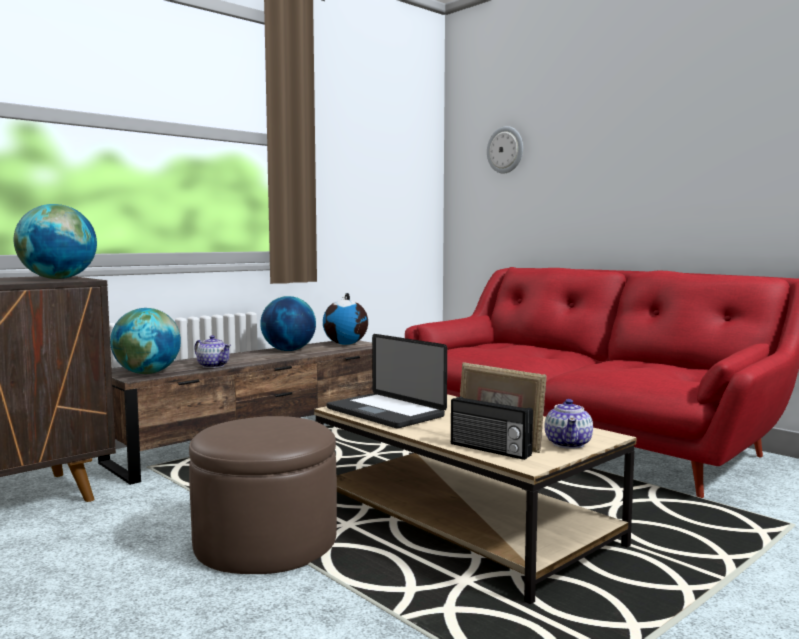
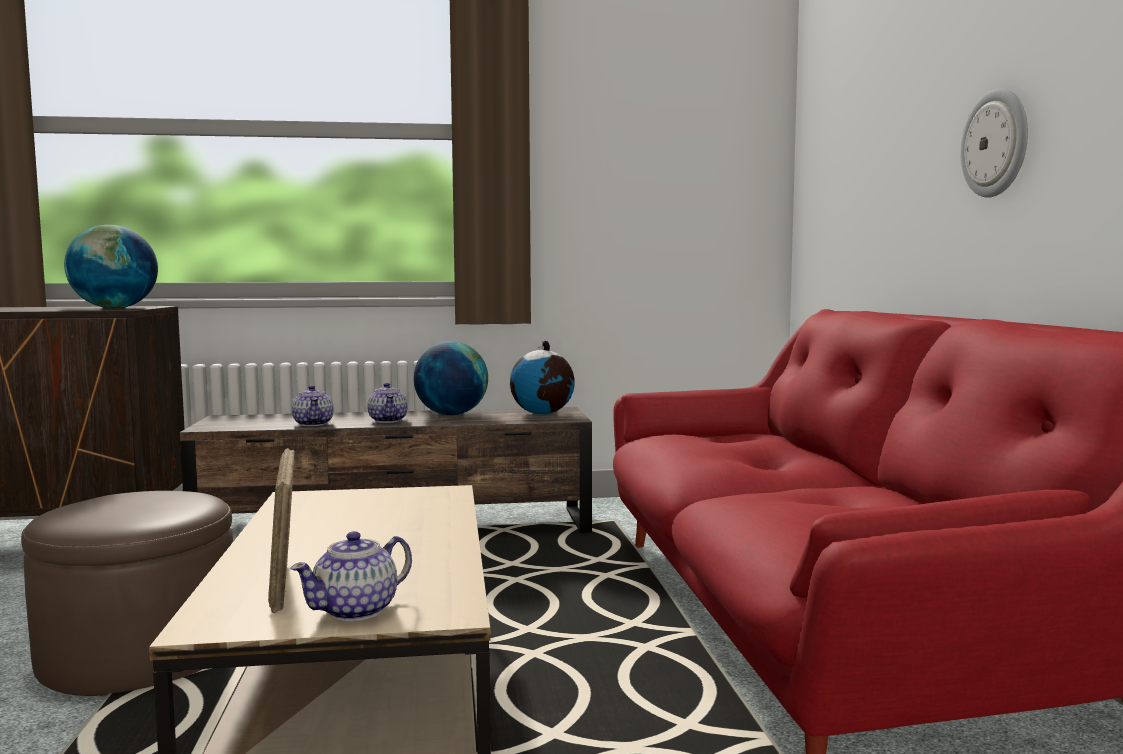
camera: 35 degrees right, 0 degrees up
(147, 373) = (232, 424): globe -> none
(259, 358) = (388, 420): none -> teapot
(385, 412) = (317, 511): laptop -> none
(489, 450) = (238, 591): radio -> none
(505, 150) = (850, 111): wall clock -> wall clock (996, 143)

